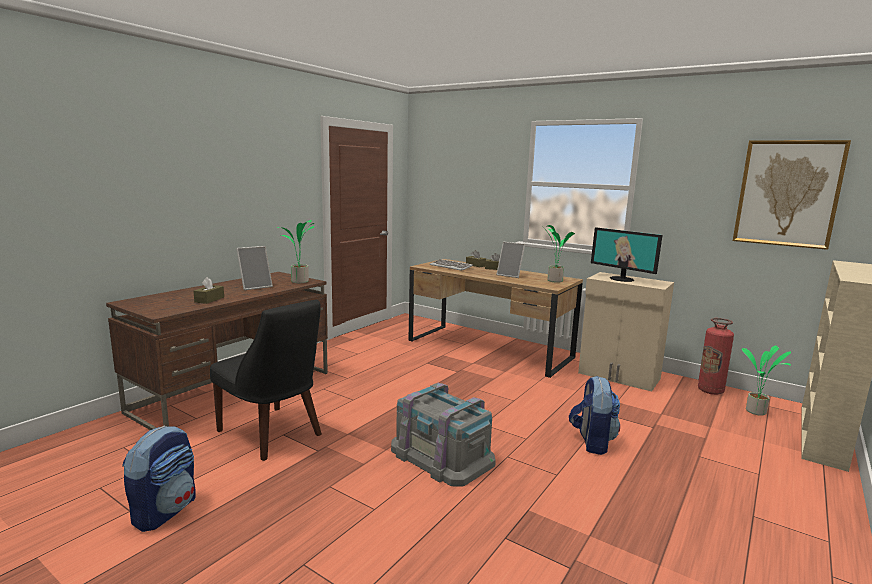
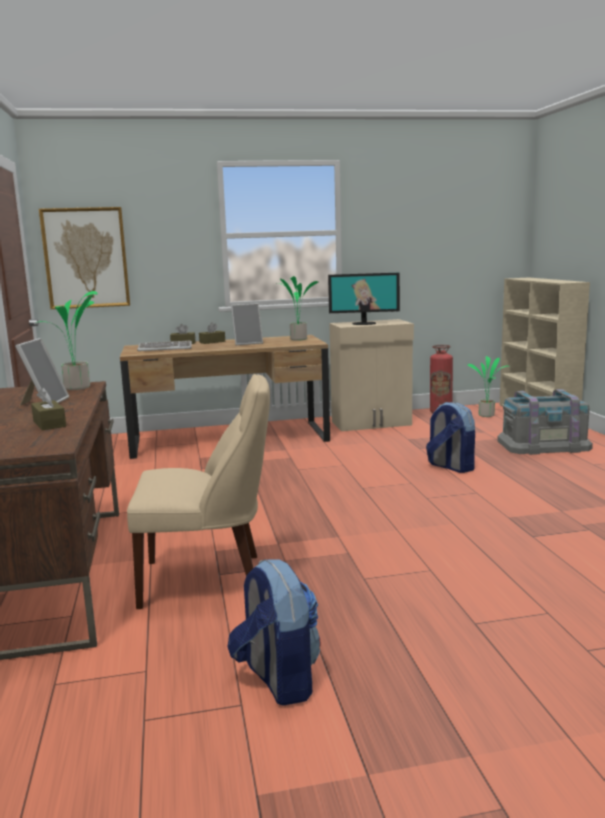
camera: 45 degrees left, 0 degrees up
(272, 434) = (208, 579): black chair -> beige chair
(442, 455) = (386, 518): grey storage box -> grey storage box (543, 444)
(787, 193) = (464, 227): picture -> picture (86, 258)

